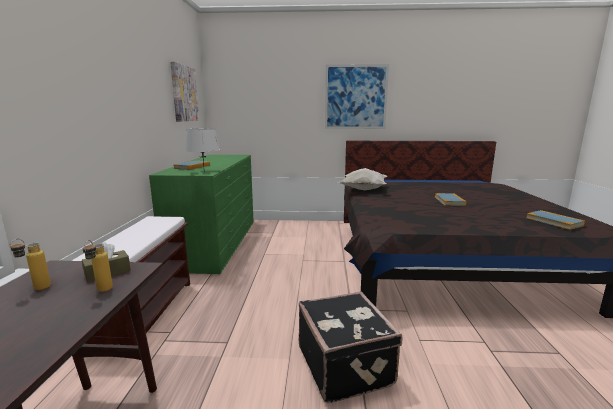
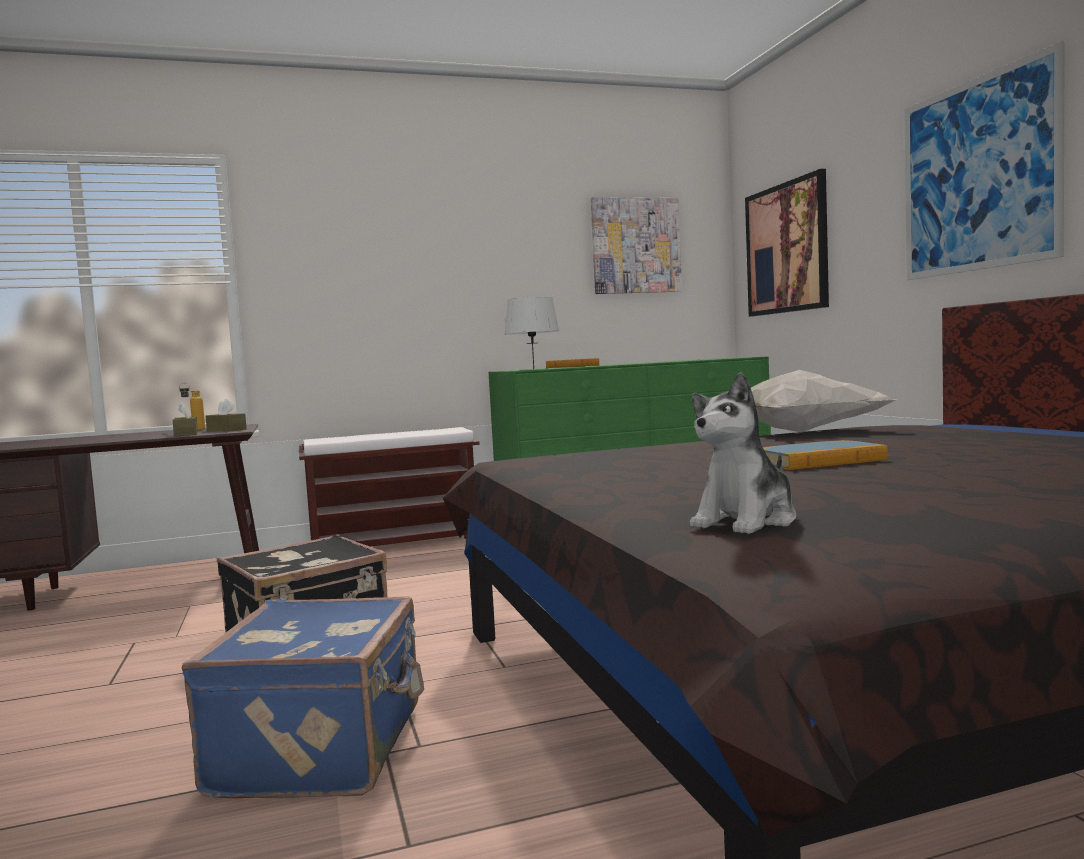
camera: 70 degrees right, 10 degrees down
(101, 291) = (186, 434): bottle -> brown tissue box
(251, 105) = (786, 248): none -> picture
(489, 367) = (324, 749): none -> blue suitcase
(554, 222) = (746, 521): book -> plush toy

